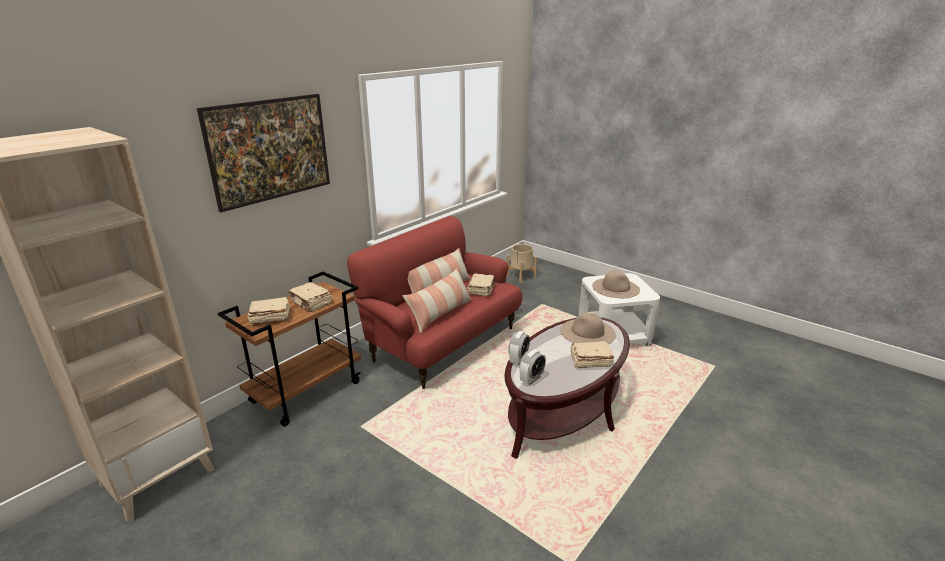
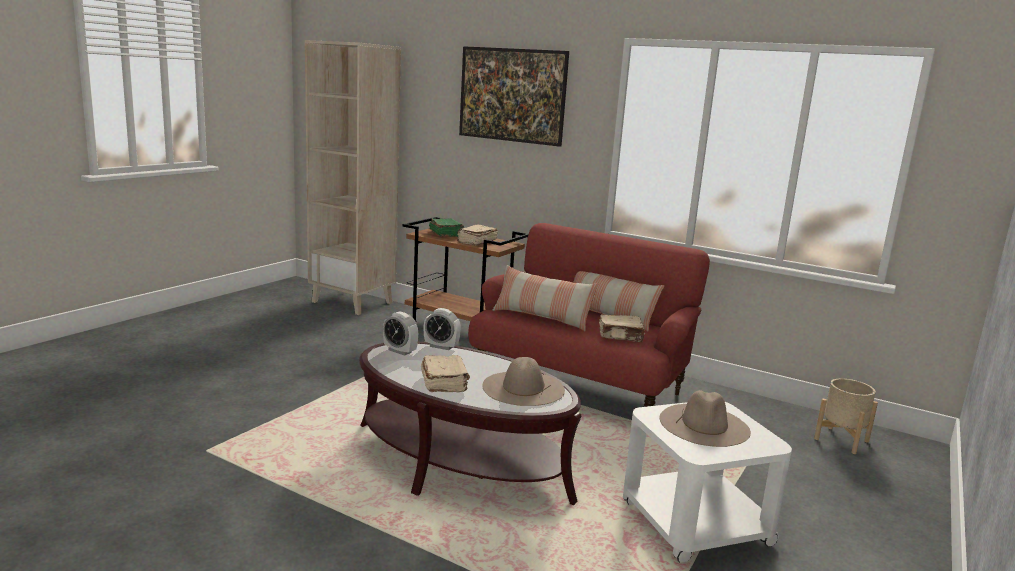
camera: 80 degrees right, 10 degrees down
(269, 317) = (446, 234): beige book -> green book

